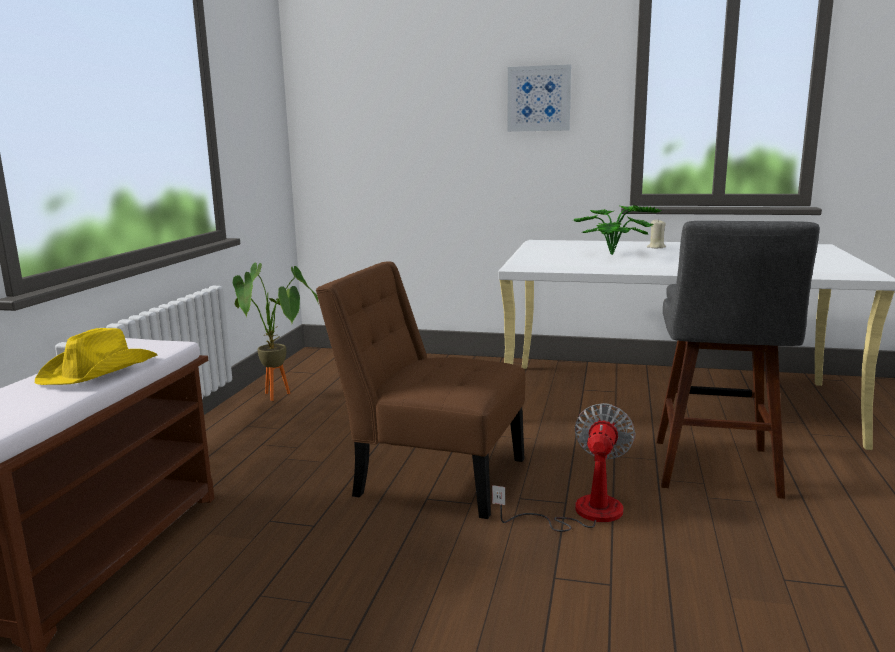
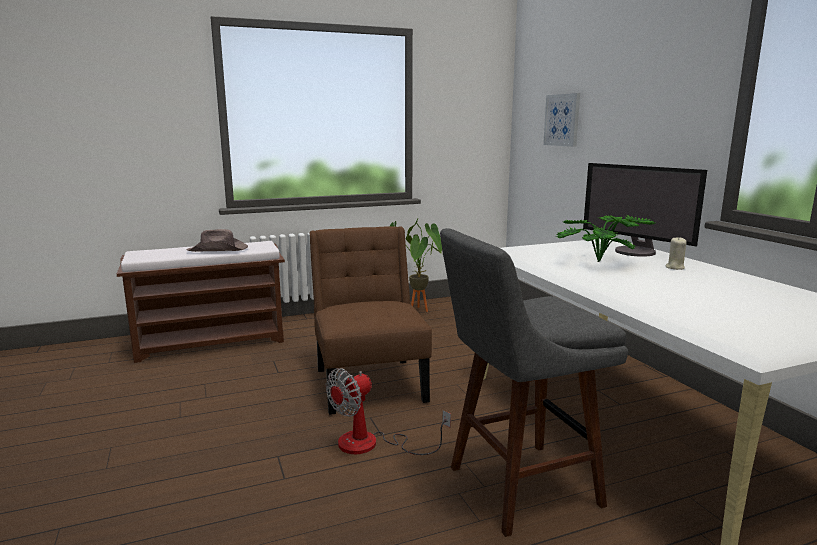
camera: 55 degrees right, 0 degrees up
(100, 370) = (218, 250): yellow hat -> brown hat
(539, 98) = (656, 101): picture -> picture (562, 120)
(582, 513) = (372, 444): fan -> fan turned 150 degrees clockwise
(592, 244) = (636, 252): none -> monitor

